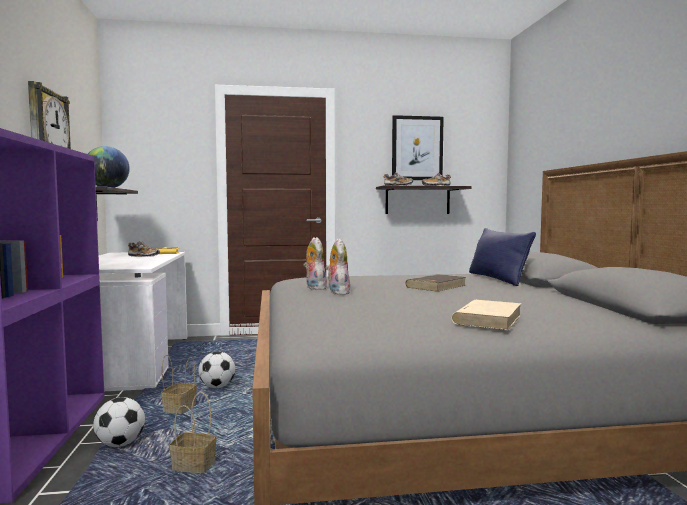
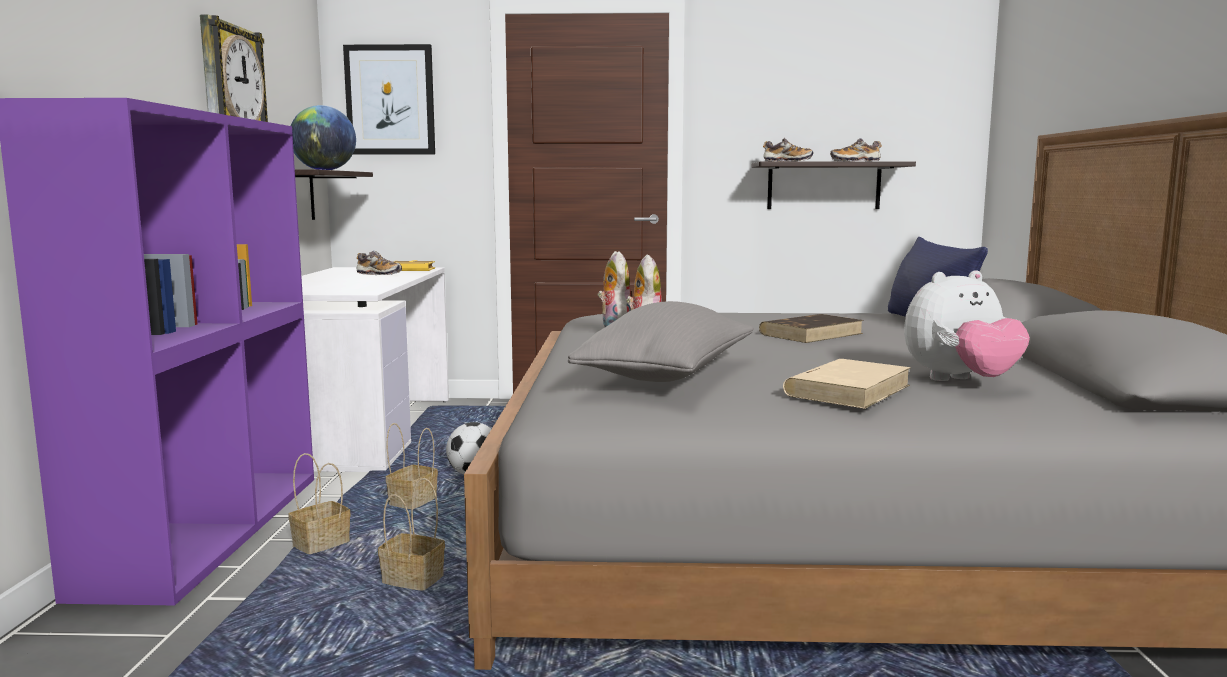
camera: 10 degrees right, 5 degrees up
(120, 444) = (322, 544): football -> basket
(369, 314) = (668, 376): none -> grey pillow
(417, 148) = (825, 96): picture -> picture (390, 100)
(547, 311) = (960, 381): none -> plush toy

